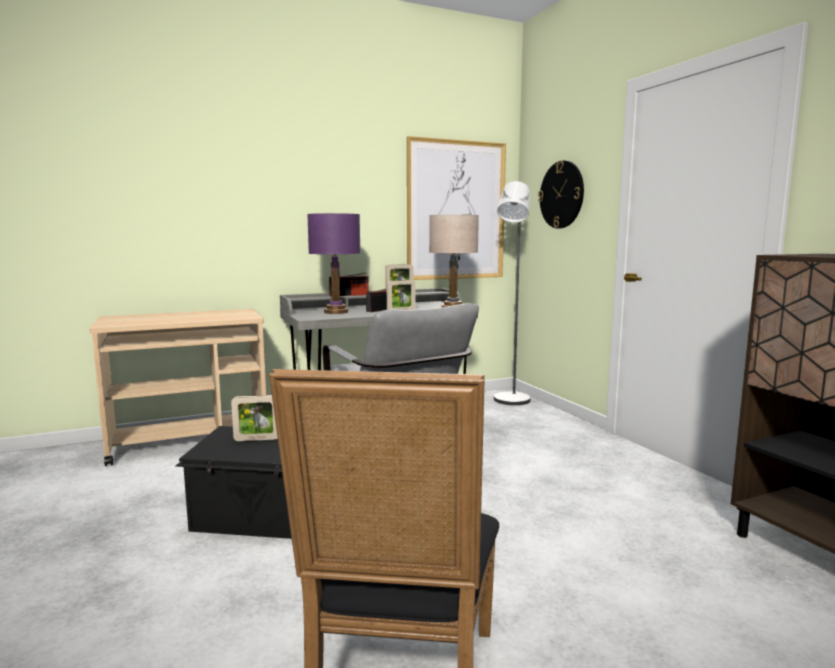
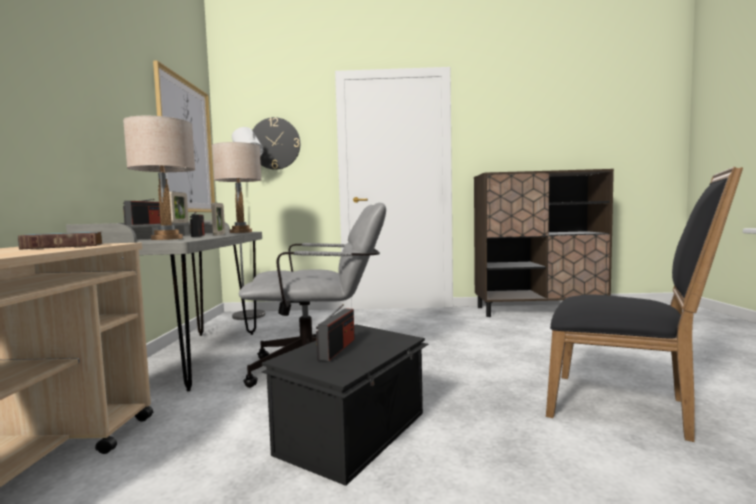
camera: 65 degrees left, 5 degrees down
(228, 315) = (66, 246): none -> book
(257, 439) = (337, 349): picture frame -> radio
(336, 312) = (167, 239): purple table lamp -> beige table lamp

